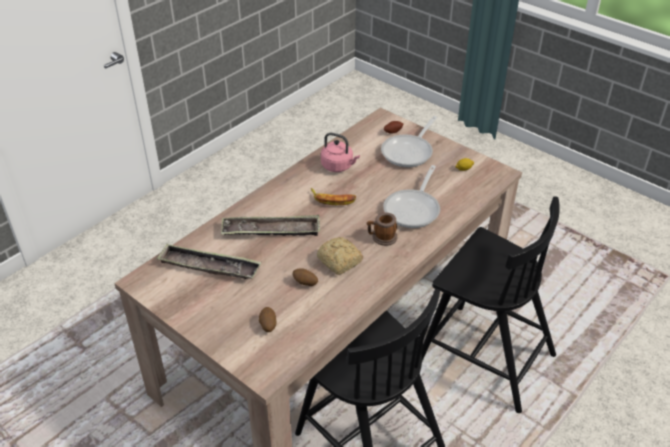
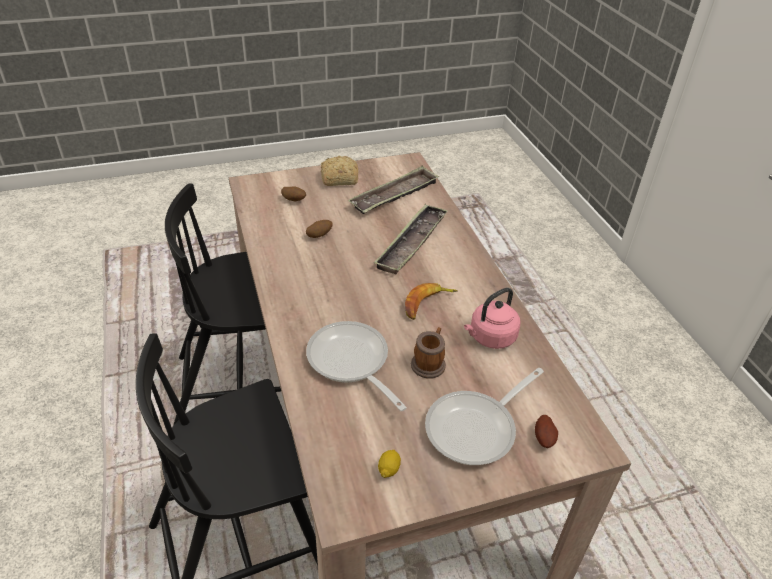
camera: 120 degrees right, 0 degrees up
(339, 262) = (324, 266): bread -> bread (338, 179)
(381, 238) = (329, 310): mug -> mug (429, 363)
(409, 152) = (476, 428): frying pan -> frying pan turned 105 degrees counterclockwise

